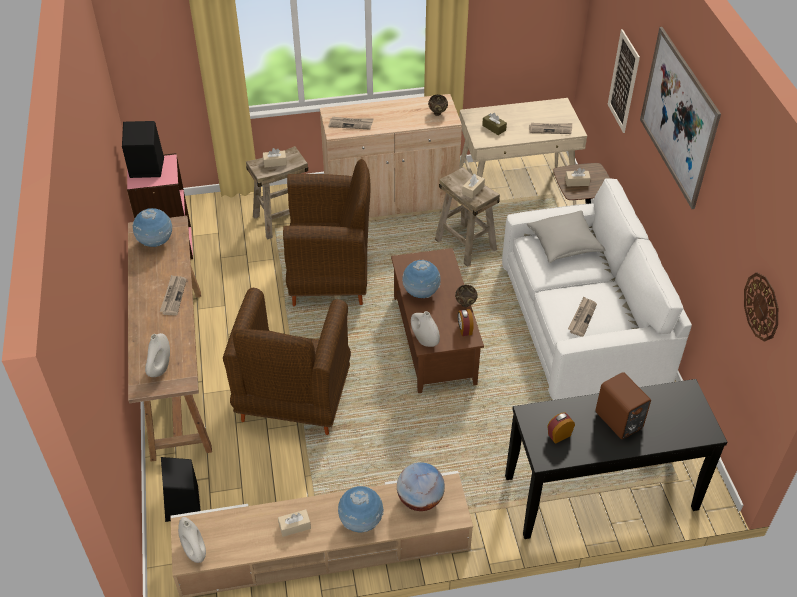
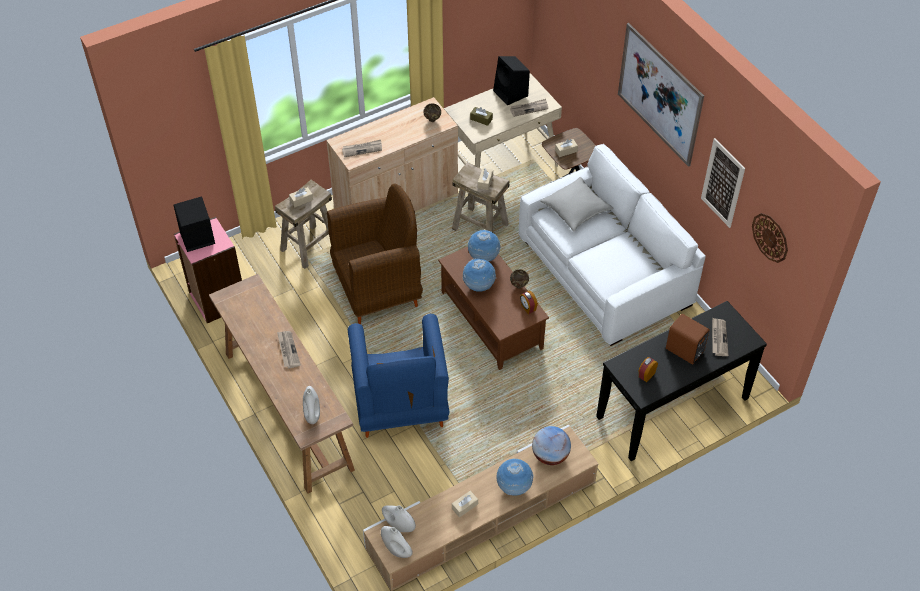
camera: 20 degrees left, 5 degrees up
(156, 243) = (245, 306): globe -> globe (483, 258)
(182, 504) = (353, 519): black speaker -> black speaker (511, 94)
(293, 400) = (400, 406): brown armchair -> blue armchair
(424, 340) = (500, 326): white vase -> white vase (399, 526)
(582, 317) = (616, 271): newspaper -> newspaper (718, 338)
(623, 81) = (591, 61): picture -> picture (722, 183)

